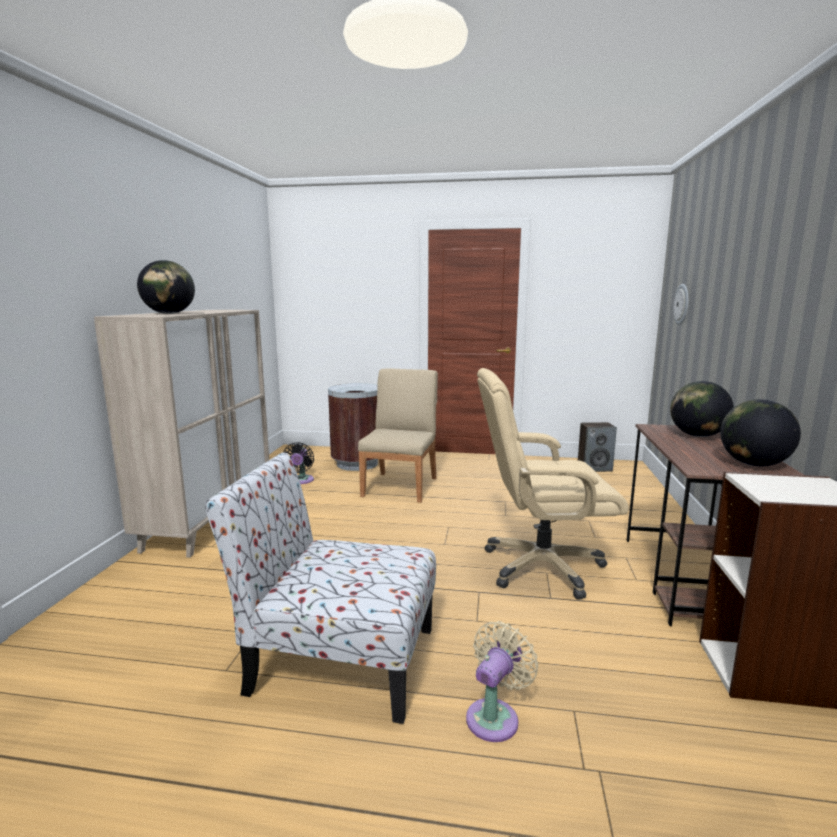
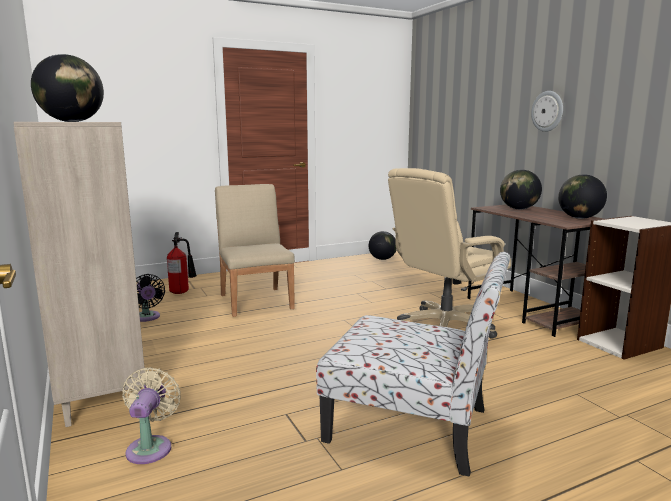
camera: 35 degrees left, 0 degrees up
(338, 659) = (412, 426): chair -> chair turned 135 degrees counterclockwise
(357, 464) = (182, 292): brown trash can -> fire extinguisher
(495, 716) = (548, 413): beige fan -> beige fan (151, 447)
(594, 468) = (382, 259): speaker -> globe
(682, 304) = (444, 120): wall clock -> wall clock (547, 111)

